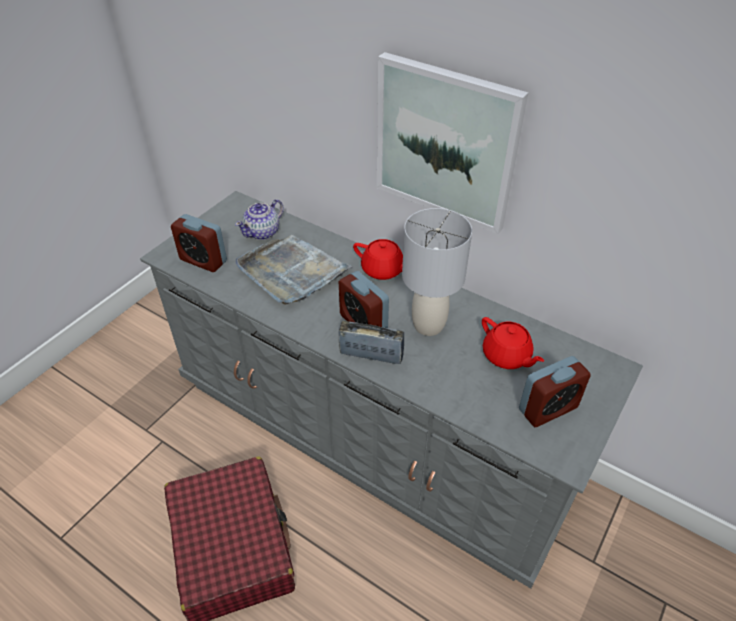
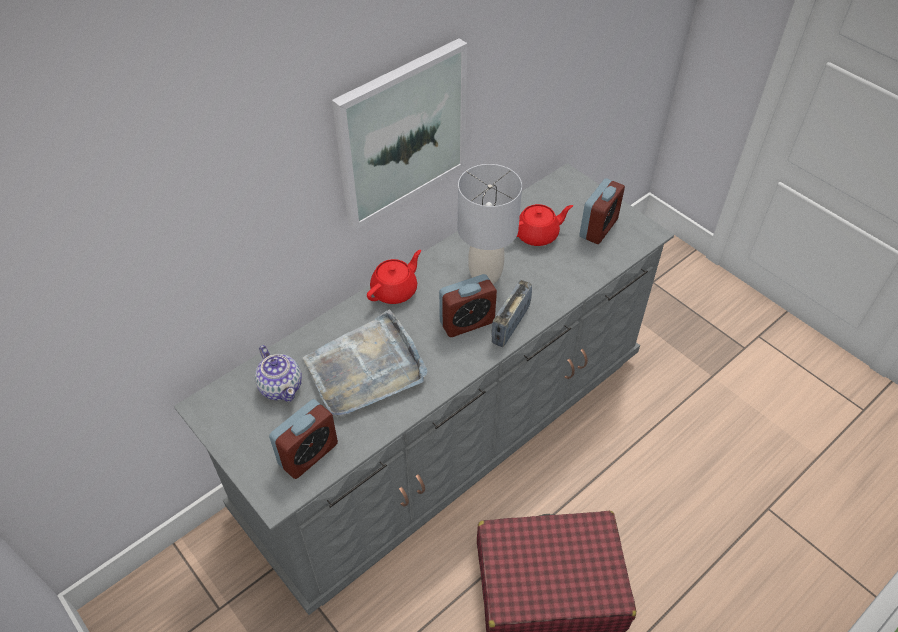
camera: 75 degrees left, 5 degrees up
(548, 409) = (598, 228): alarm clock -> alarm clock turned 45 degrees clockwise

